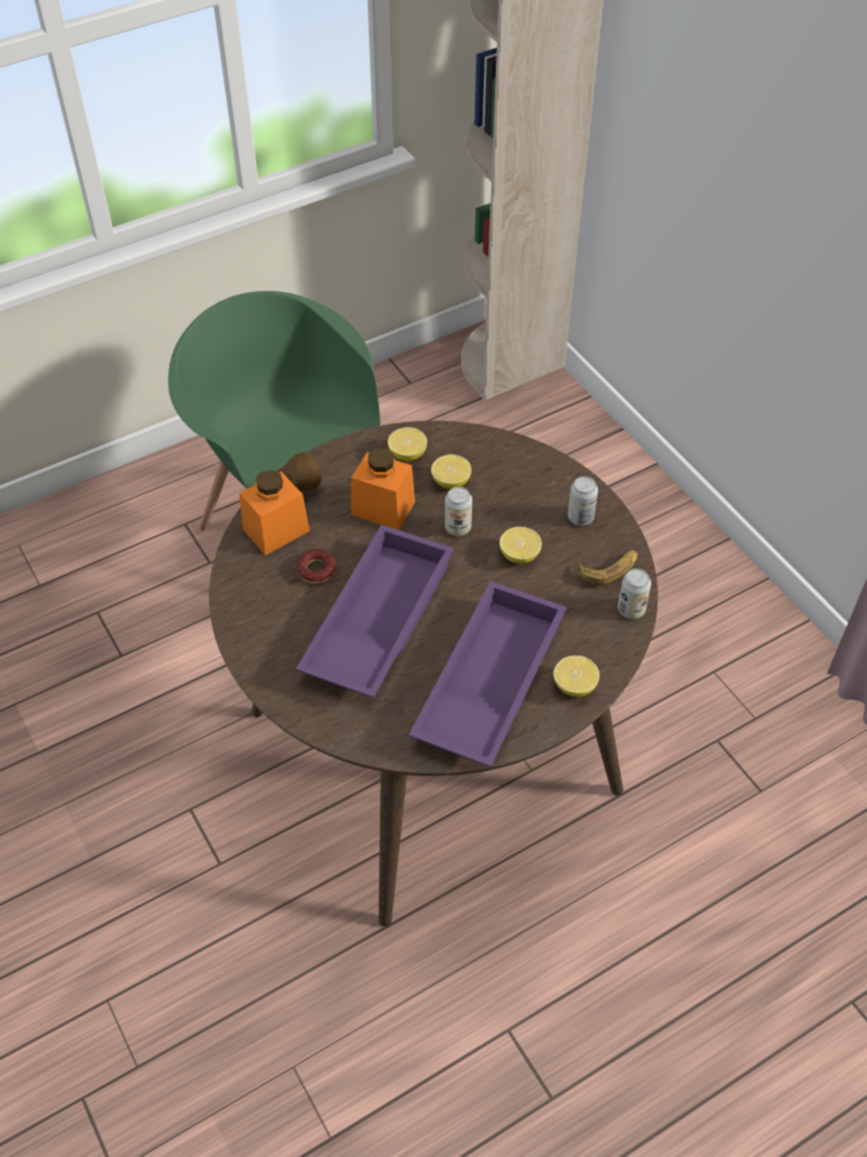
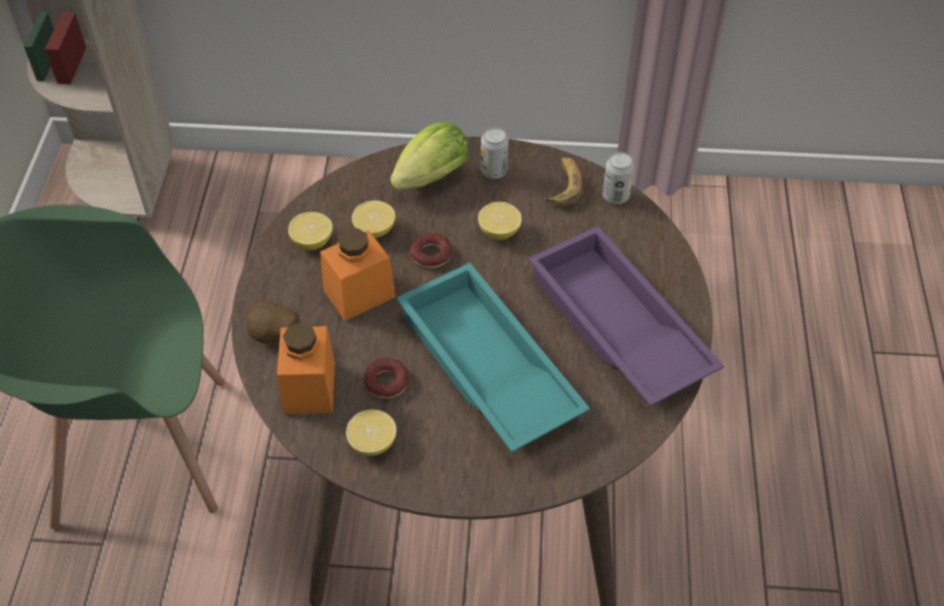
camera: 55 degrees left, 0 degrees up
(376, 620) = (485, 368): purple tray -> turquoise tray
(458, 528) = (431, 254): can -> donut
(531, 483) = (428, 180): none -> lettuce
(574, 686) = (664, 274): lemon -> lemon (372, 443)

